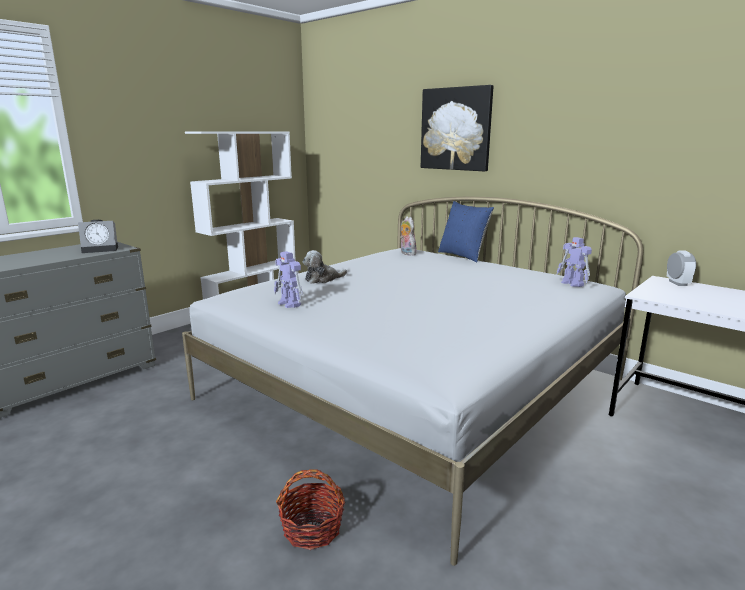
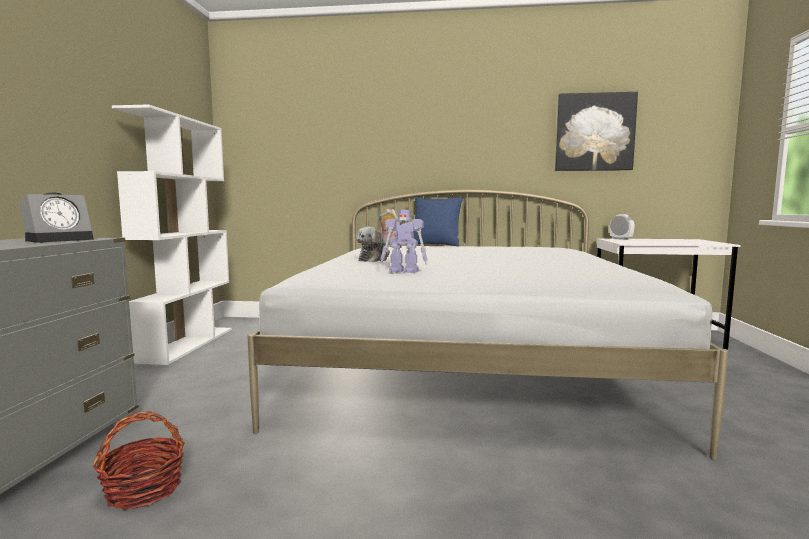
camera: 35 degrees left, 10 degrees down
(312, 529) = (589, 484): basket -> basket (144, 489)
(456, 129) = (413, 131): picture -> picture (594, 132)
(572, 284) = (559, 247): toy robot -> none

